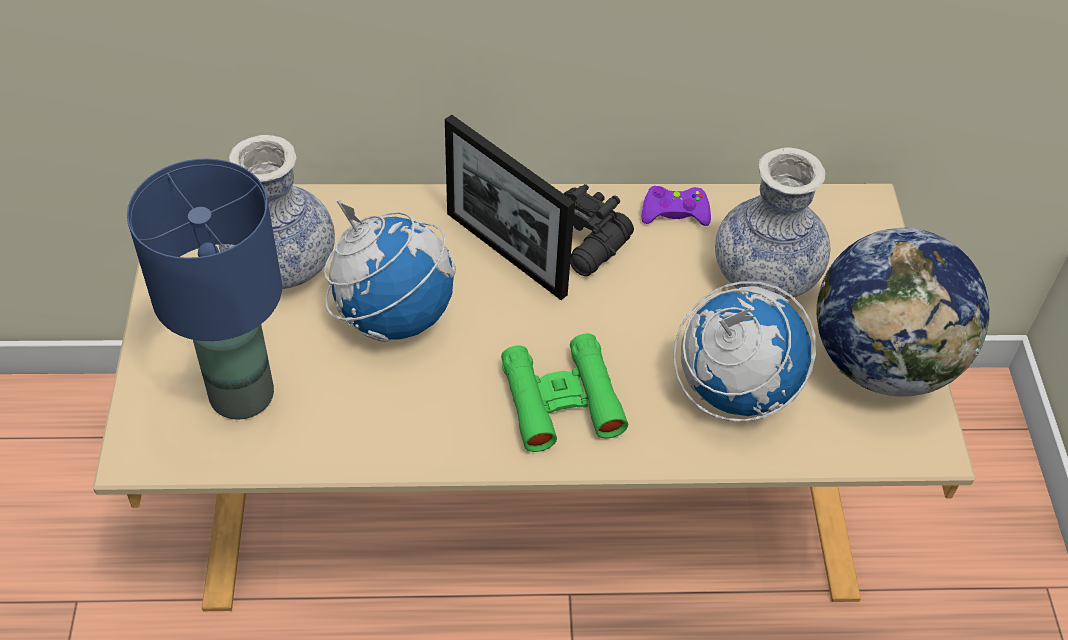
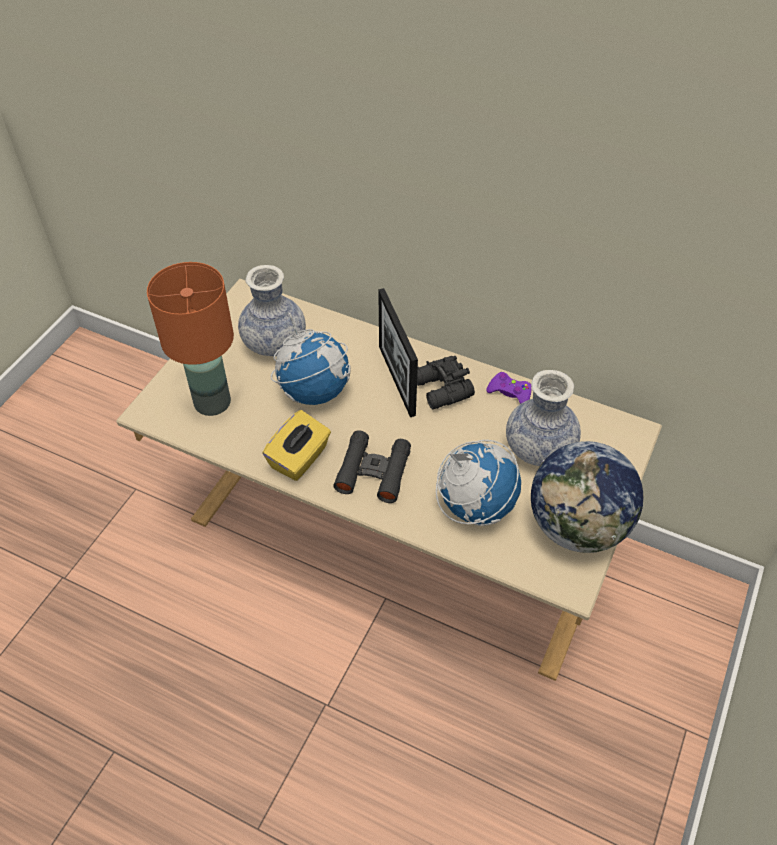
camera: 30 degrees right, 0 degrees up
(239, 394) = (211, 402): blue table lamp -> orange table lamp
(439, 426) = (299, 458): none -> yellow tissue box
(561, 400) = (373, 471): green binoculars -> black binoculars

